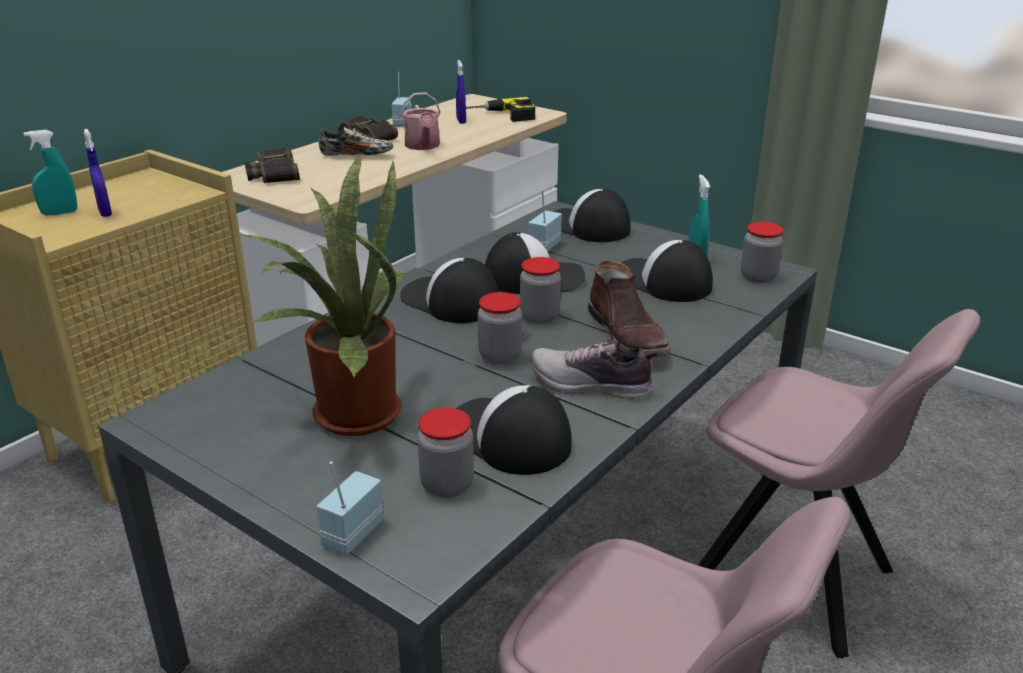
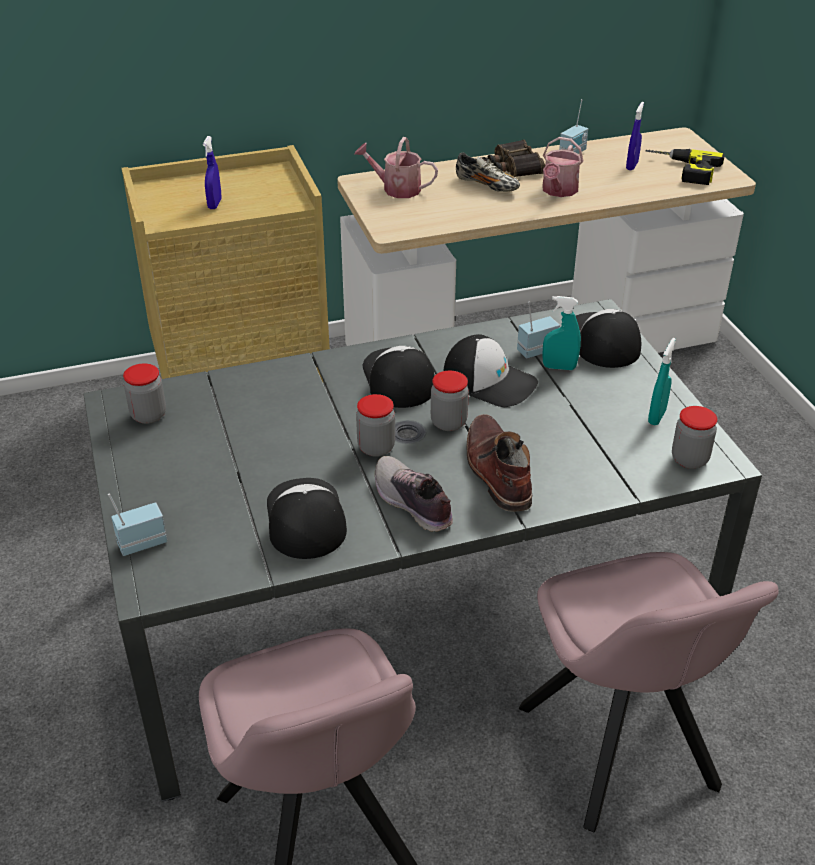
camera: 35 degrees right, 10 degrees up
(59, 213) = (186, 194): turquoise spray bottle -> turquoise spray bottle (559, 367)
(273, 174) = (396, 189): binoculars -> watering can
(349, 413) = (228, 451): potted plant -> none
(447, 485) = (229, 537): jar -> jar (148, 415)
(628, 335) = (496, 471): brown boot -> brown boot turned 150 degrees clockwise
(662, 282) = (593, 429): cap -> none

